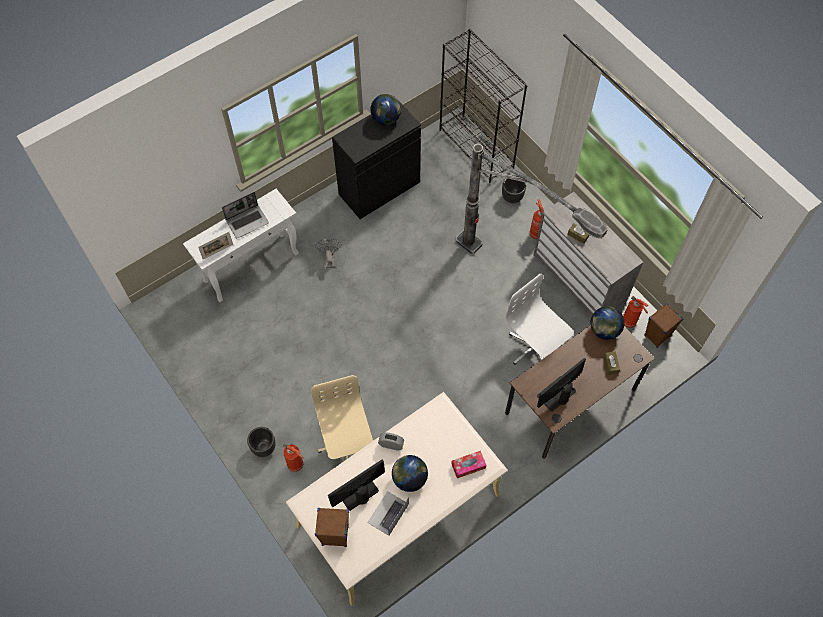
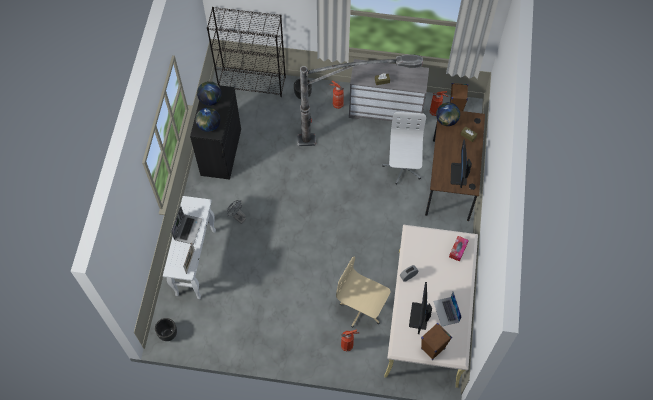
camera: 45 degrees left, 0 degrees up
(263, 447) = (319, 353): black planter -> black planter (168, 334)
(409, 478) = (436, 284): globe -> globe (209, 126)
(534, 348) = (403, 167): white office chair -> white office chair turned 90 degrees clockwise

